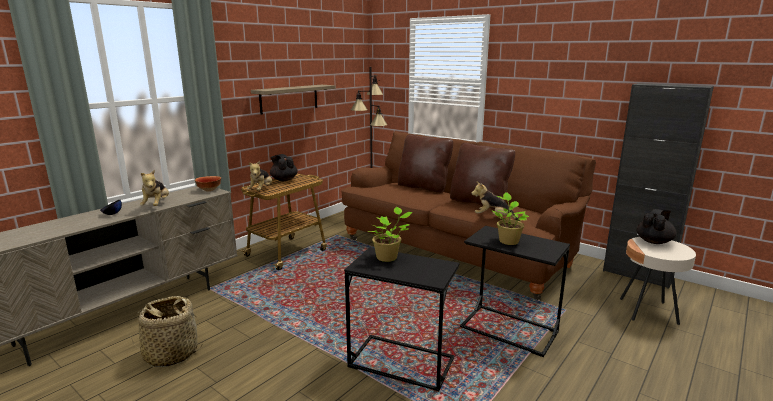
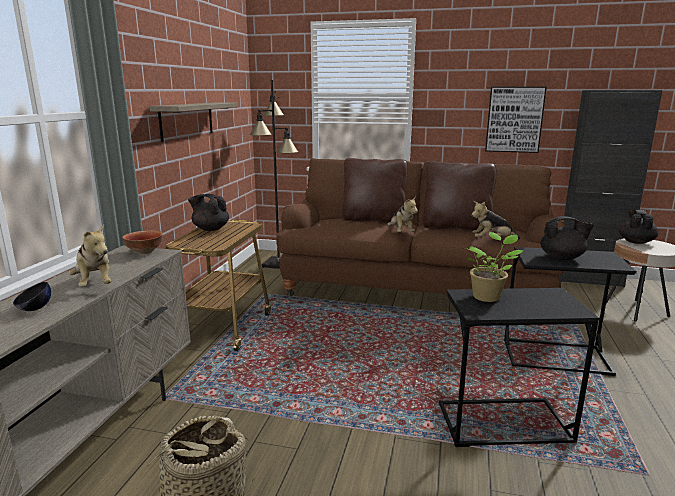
camera: 25 degrees left, 0 degrees up
(261, 190) = (200, 245): plush toy -> plush toy (401, 232)
(508, 241) = (562, 258): potted plant -> black teapot
(573, 108) = (514, 119): none -> picture

